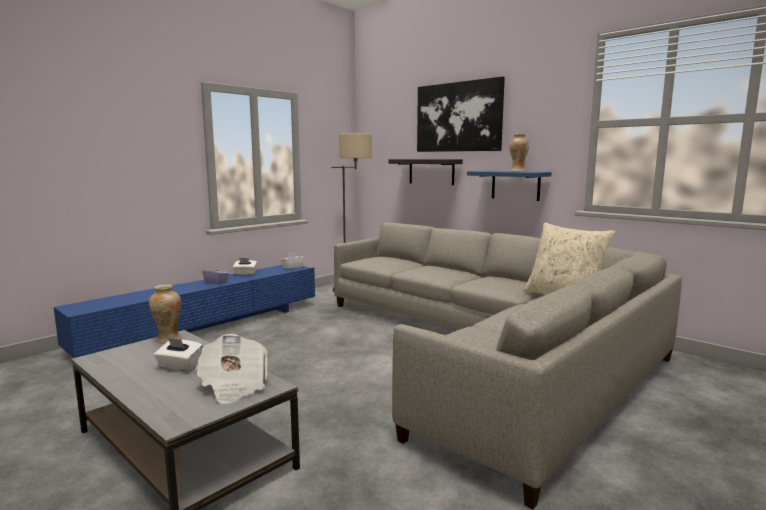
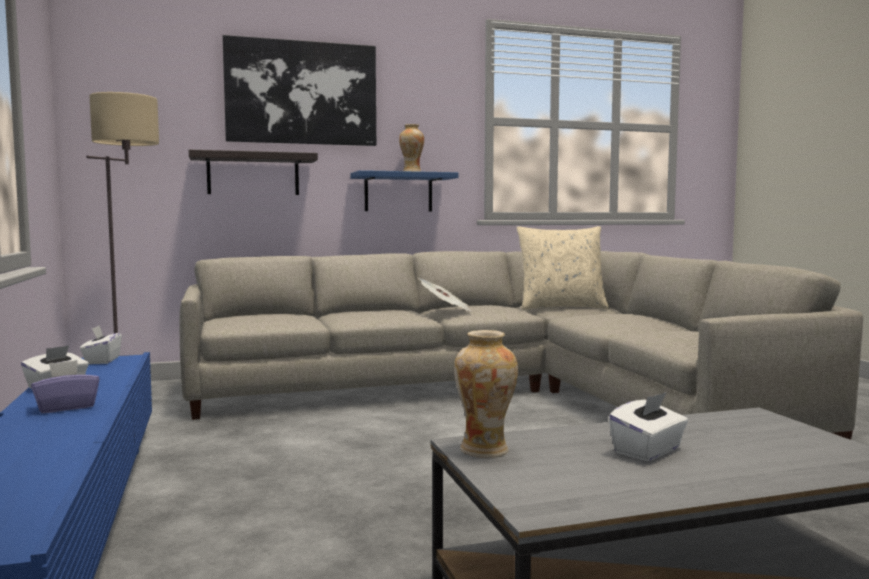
camera: 60 degrees left, 5 degrees down
(233, 386) = (749, 430): newspaper -> newspaper (446, 310)

